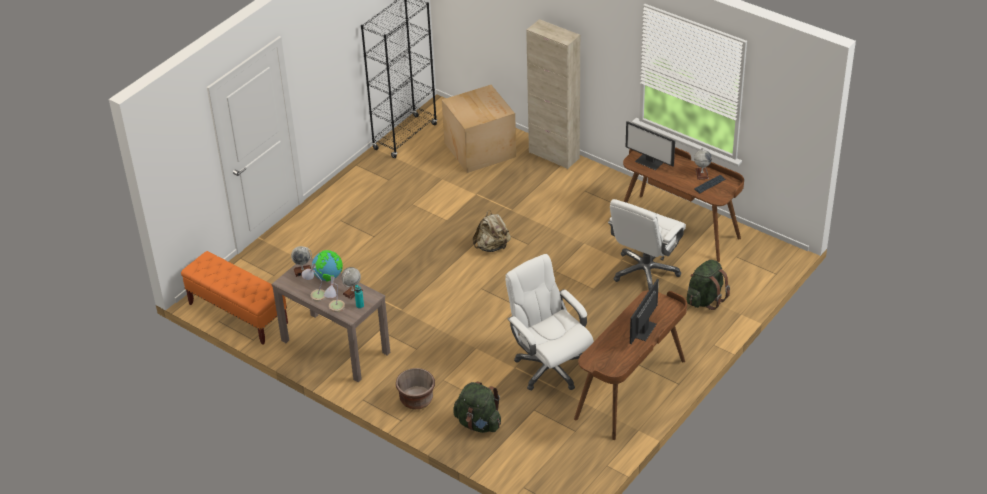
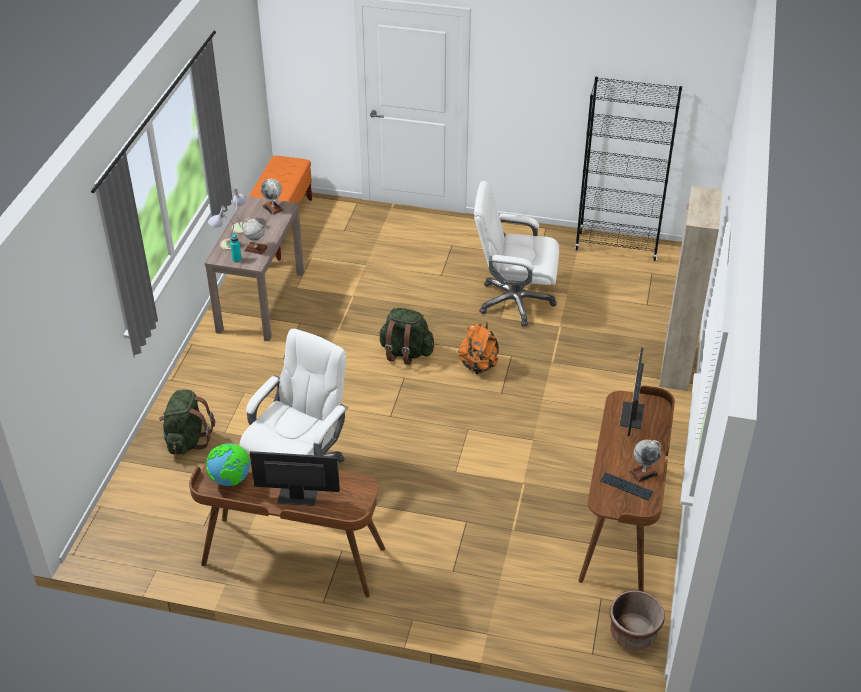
camera: 65 degrees right, 0 degrees up
(328, 277) = (271, 227): globe -> globe (231, 480)
(416, 399) = (206, 382): brown planter -> brown planter (633, 634)
(480, 149) = (640, 306): cardboard box -> none
(492, 246) = (478, 365): beige backpack -> orange backpack
(645, 271) = (514, 512): white office chair -> white office chair (514, 301)
(705, 299) = (496, 587): green backpack -> green backpack (406, 353)

